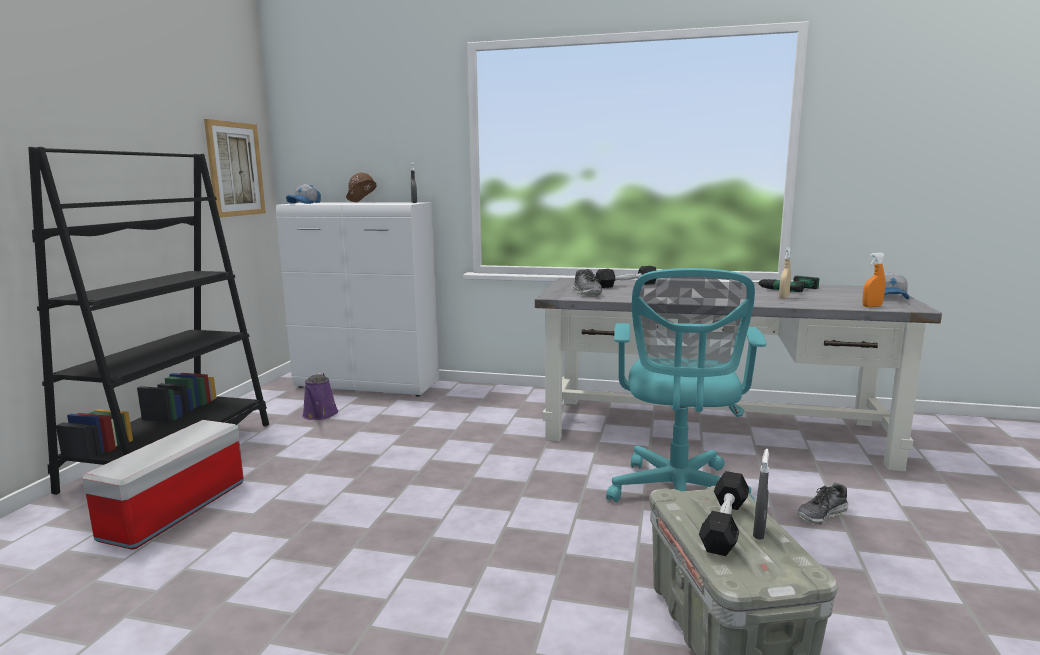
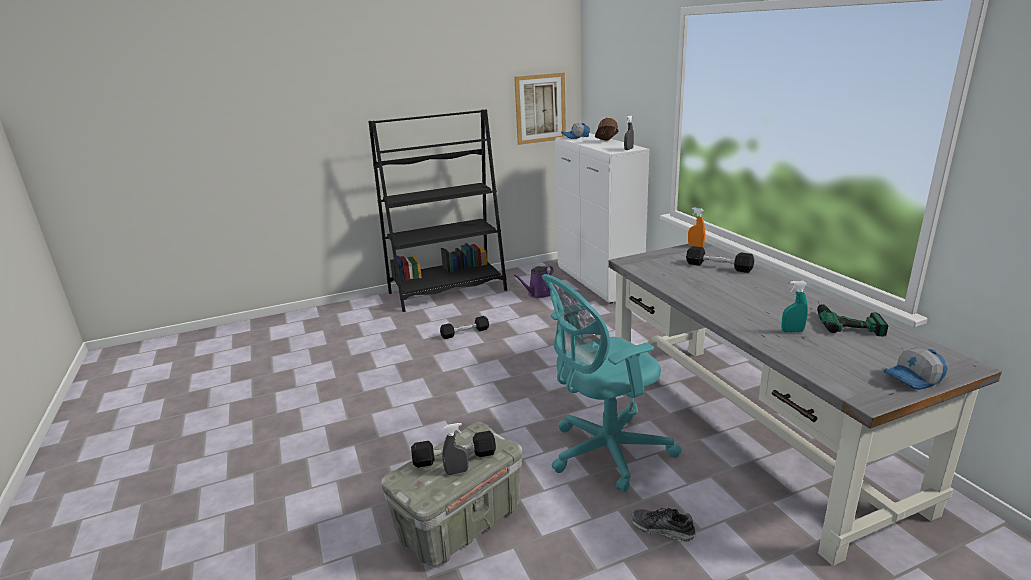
camera: 55 degrees right, 10 degrees up
(175, 511) = (405, 322): storage box -> none
(306, 481) = (465, 333): none -> black dumbbell
(587, 293) = (658, 265): shoe -> none
(783, 297) = (792, 331): beige spray bottle -> turquoise spray bottle
(872, 306) = (829, 377): orange spray bottle -> orange spray bottle (695, 246)

